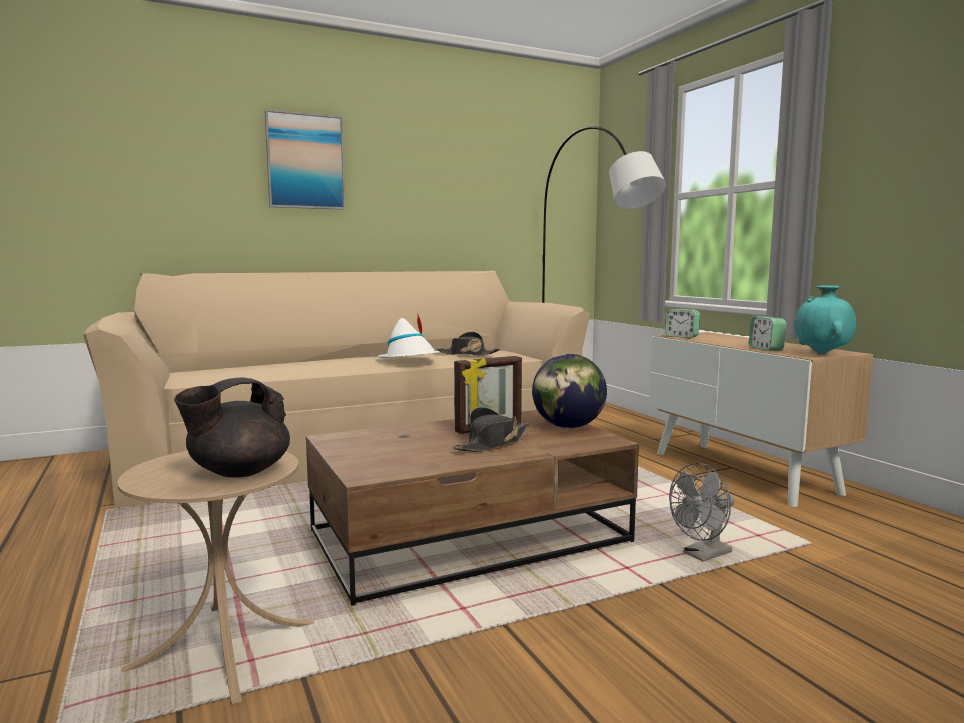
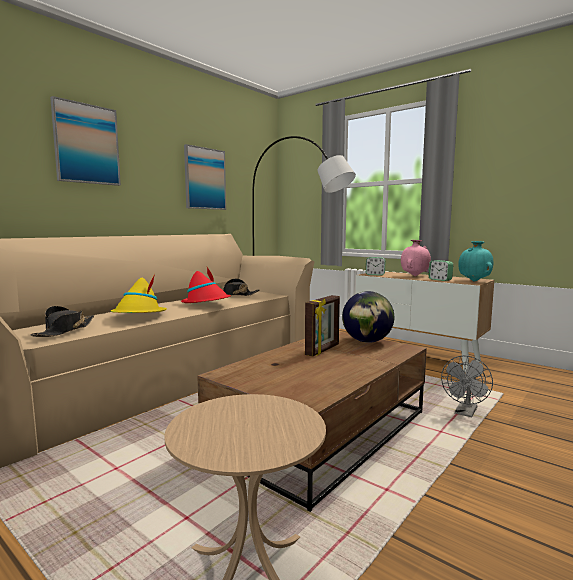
camera: 25 degrees left, 0 degrees up
(238, 472) = (278, 424): black teapot -> none
(312, 366) = (139, 315): none -> yellow hat
(410, 360) = (206, 302): white hat -> red hat
(469, 195) = (204, 179): none -> picture
(492, 443) = (345, 361): black hat -> black hat (65, 330)
(742, 341) = (414, 276): none -> pink vase

